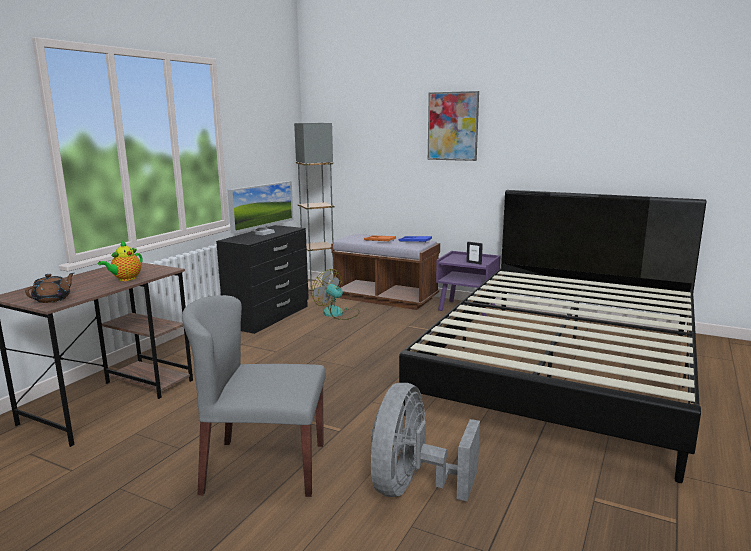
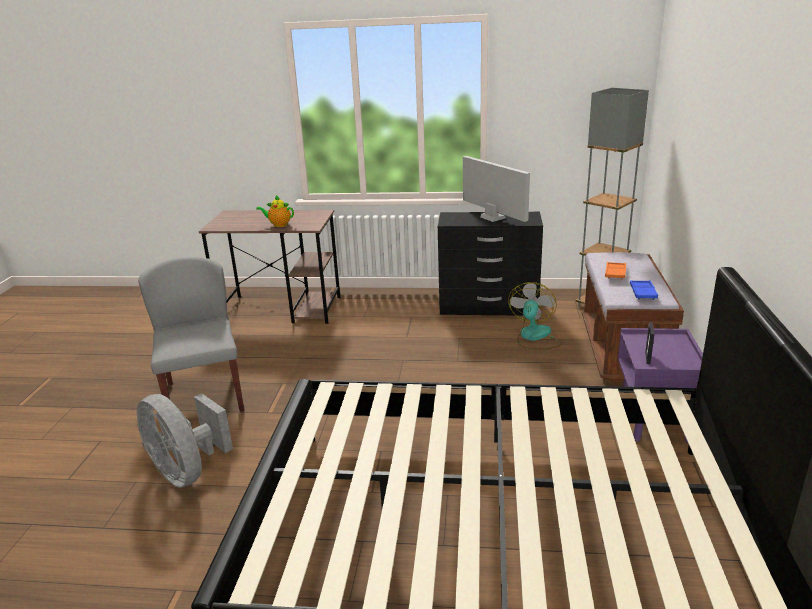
camera: 70 degrees right, 10 degrees up
(53, 299) = (223, 224): brown teapot -> none
(263, 233) = (492, 217): monitor -> monitor turned 135 degrees counterclockwise
(413, 487) = (187, 471): grey fan -> grey fan turned 135 degrees counterclockwise
(453, 126) = (725, 132): picture -> none

